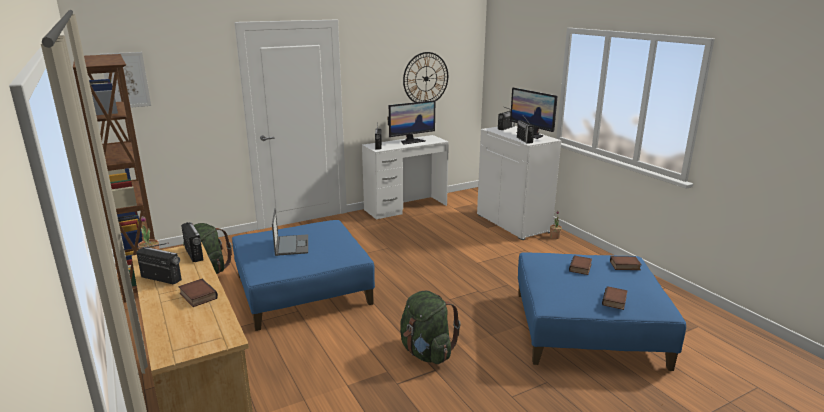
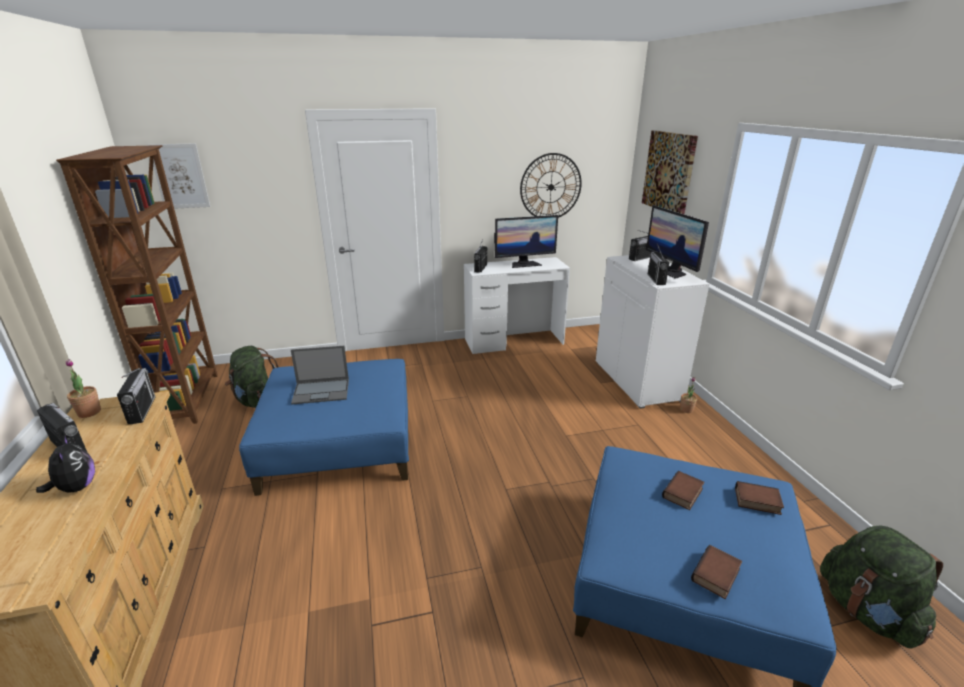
camera: 15 degrees right, 5 degrees up
(197, 296) = (76, 488): book -> plush toy
(291, 245) = (322, 391): laptop -> laptop turned 75 degrees clockwise
(426, 352) = (435, 576): green backpack -> green backpack (867, 611)
(517, 63) = (669, 172): none -> picture

